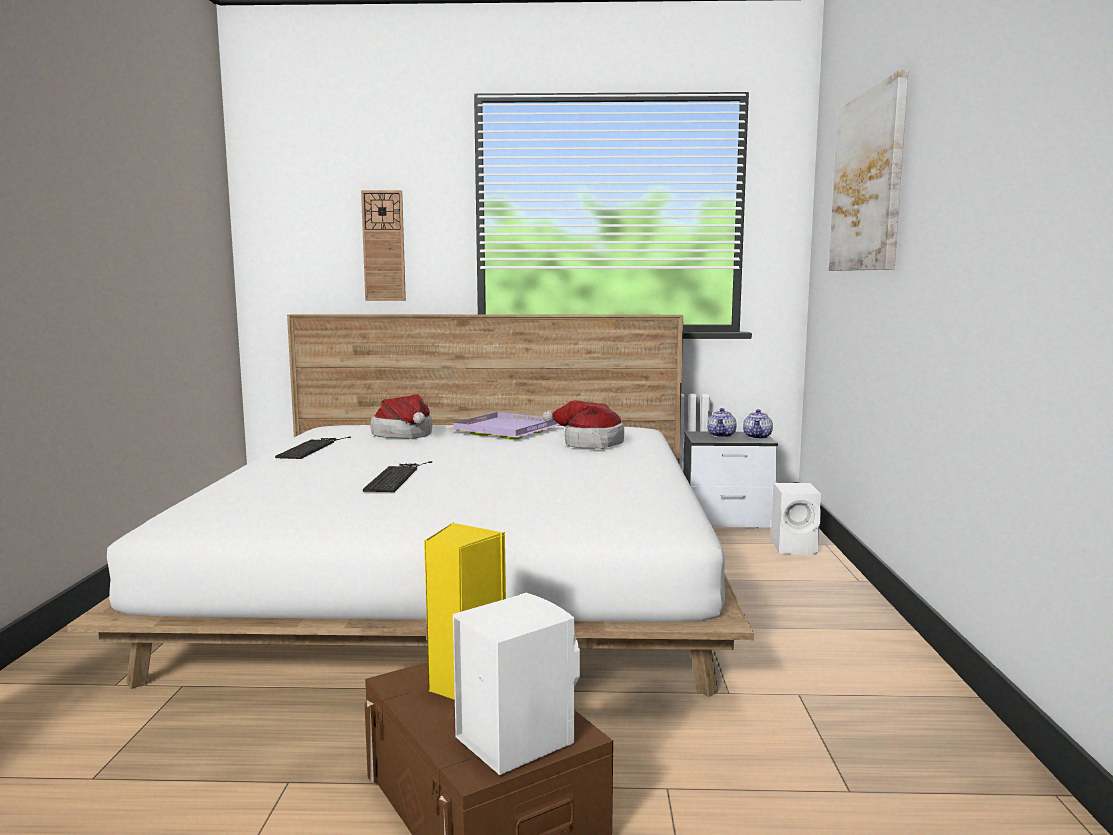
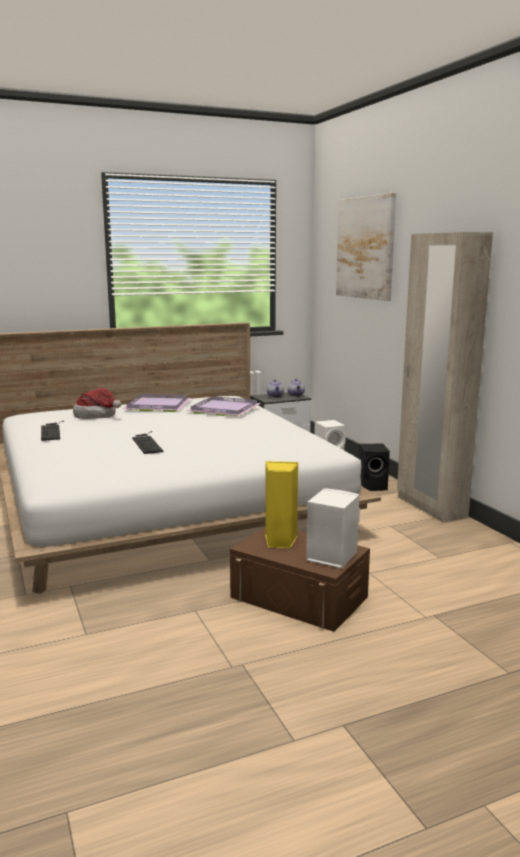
camera: 25 degrees left, 5 degrees up
(384, 246) = (39, 280): wall clock -> none
(588, 443) = (223, 409): hat -> purple tray
(832, 609) = (373, 486): none -> black speaker
(917, 671) = (430, 507): none -> beige wardrobe

